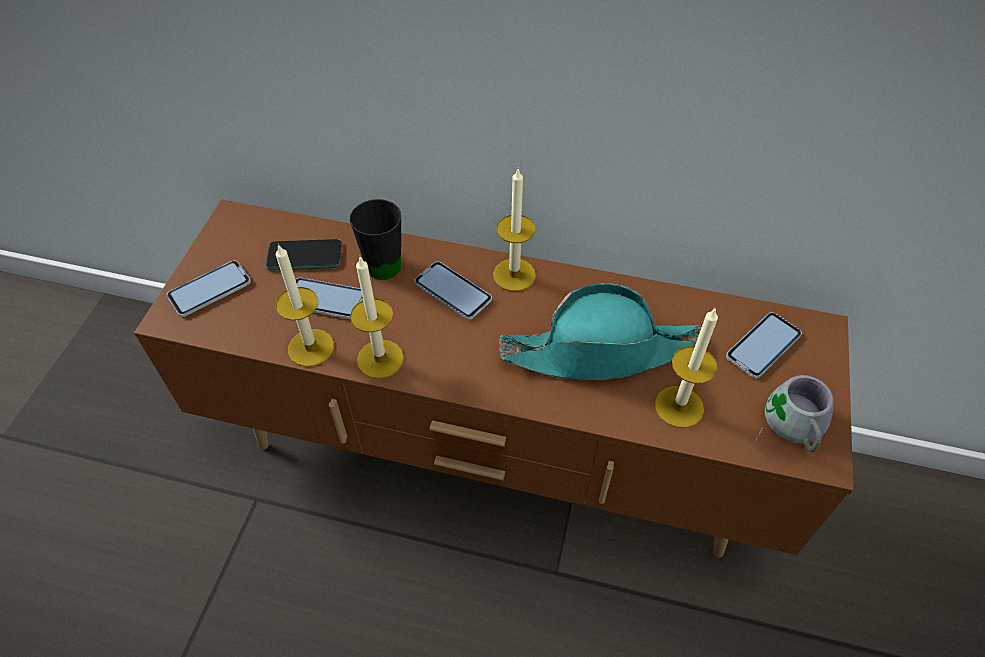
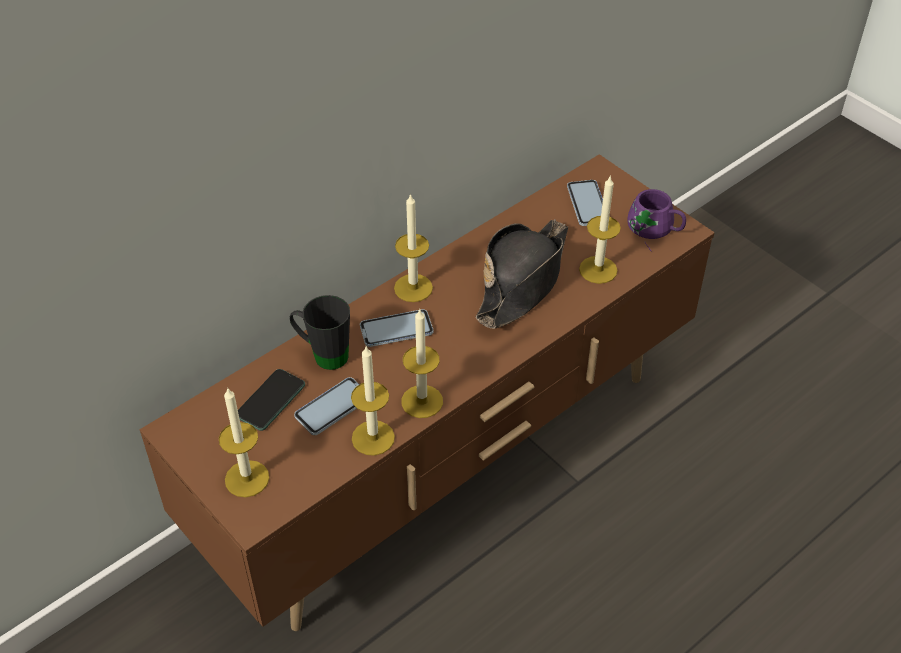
camera: 55 degrees left, 5 degrees down
(210, 290) = (247, 478): phone -> candle
(601, 351) = (523, 280): turquoise hat -> black hat
(789, 426) = (653, 230): grey mug -> purple mug

